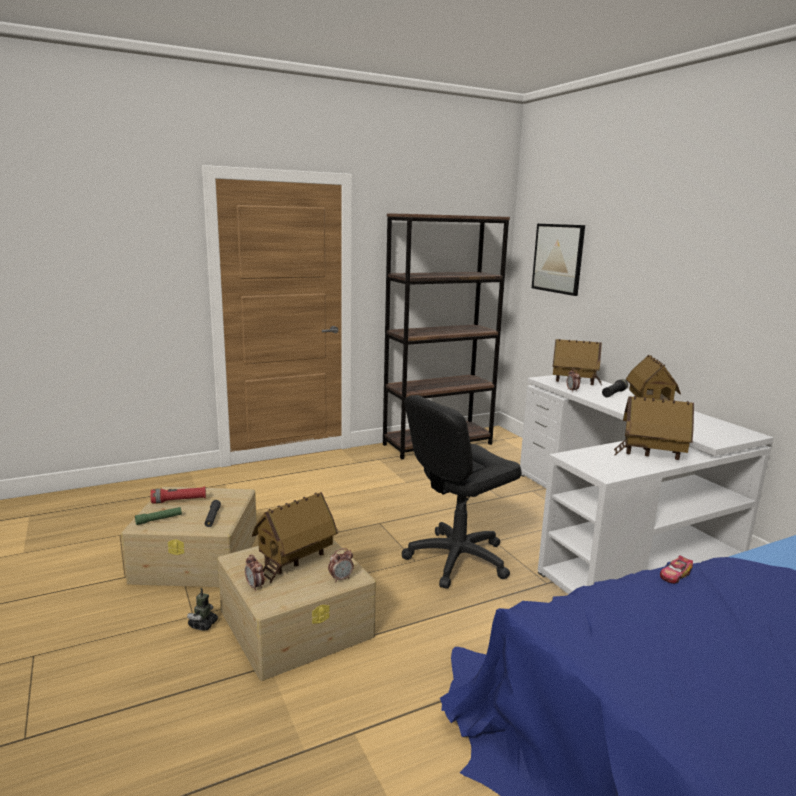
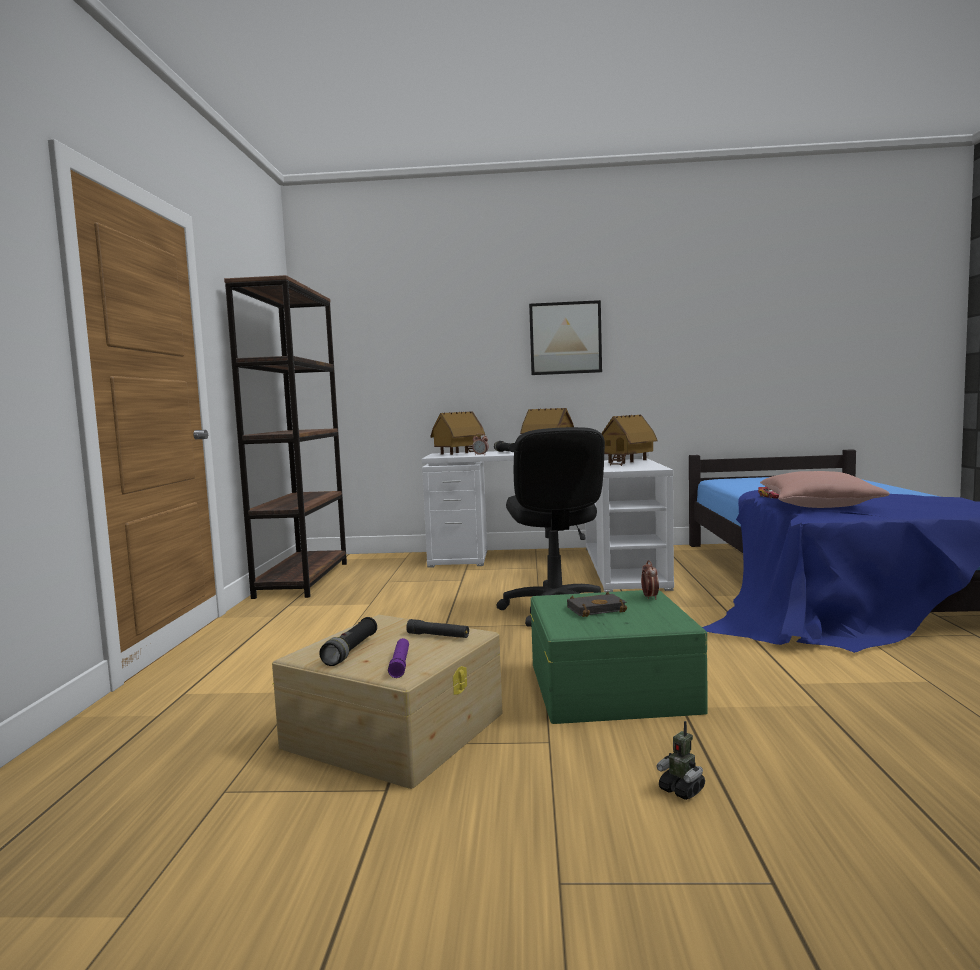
camera: 60 degrees left, 10 degrees down
(159, 519) = (400, 664): green flashlight -> purple flashlight
(179, 500) = (351, 651): red flashlight -> black flashlight
(203, 624) = (575, 737): toy robot -> toy robot (682, 790)
(255, 586) = (641, 626): alarm clock -> none
(295, 560) = (597, 609): toy house -> black book
(297, 623) = (611, 686): beige storage box -> green storage box
(558, 258) = (373, 346): picture -> picture (565, 338)
(629, 615) = (819, 506): none -> pink pillow

